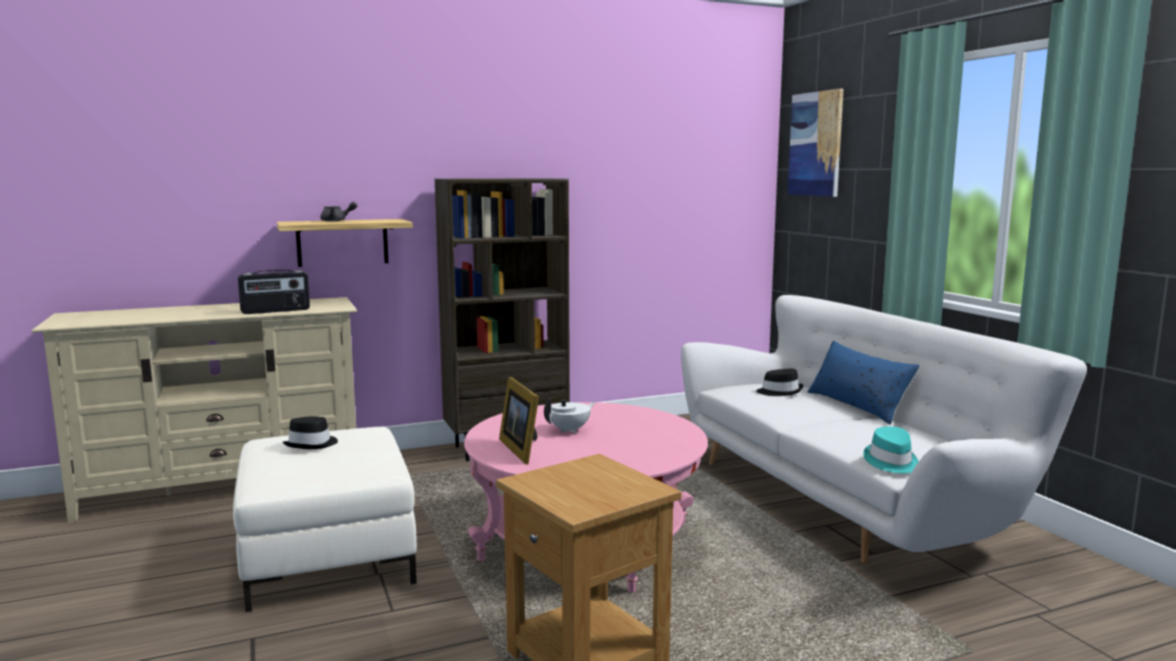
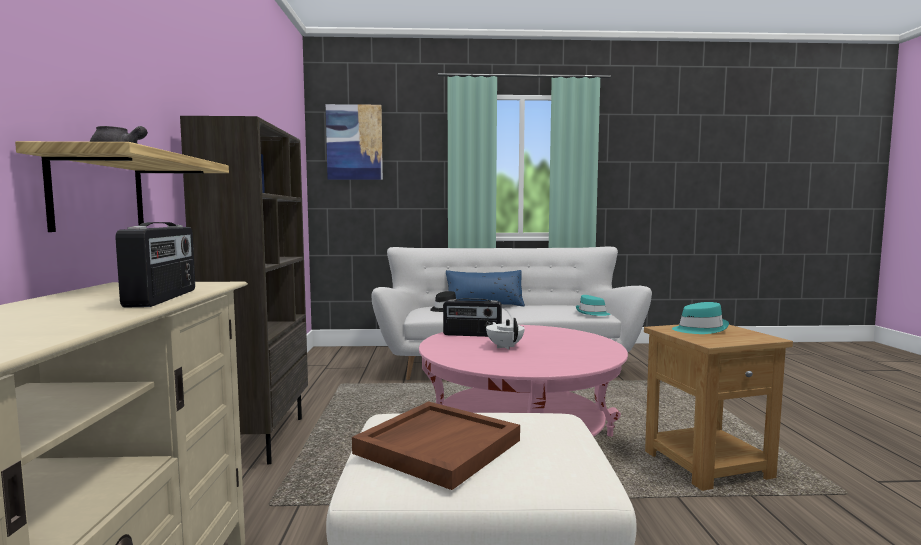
camera: 70 degrees left, 5 degrees down
(312, 444) = (438, 446): black hat -> brown tray
(522, 449) = (547, 361): picture frame -> none
(603, 478) = (699, 329): none -> turquoise hat
(613, 414) = (472, 335): none -> radio

